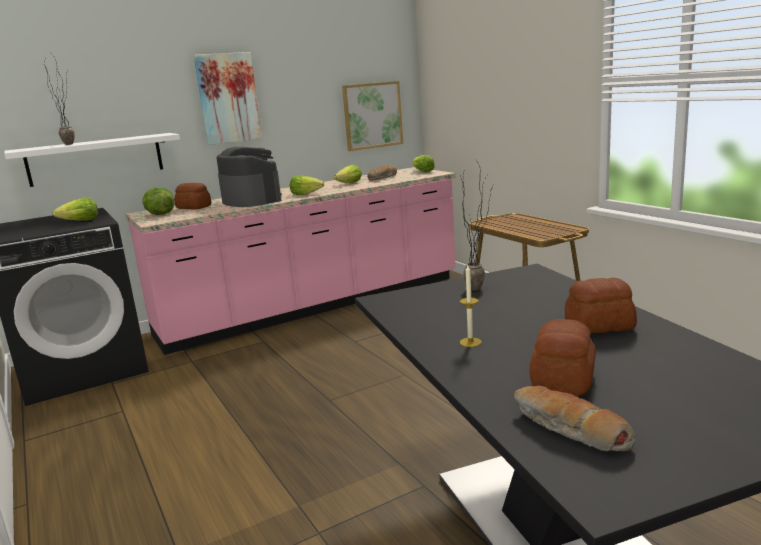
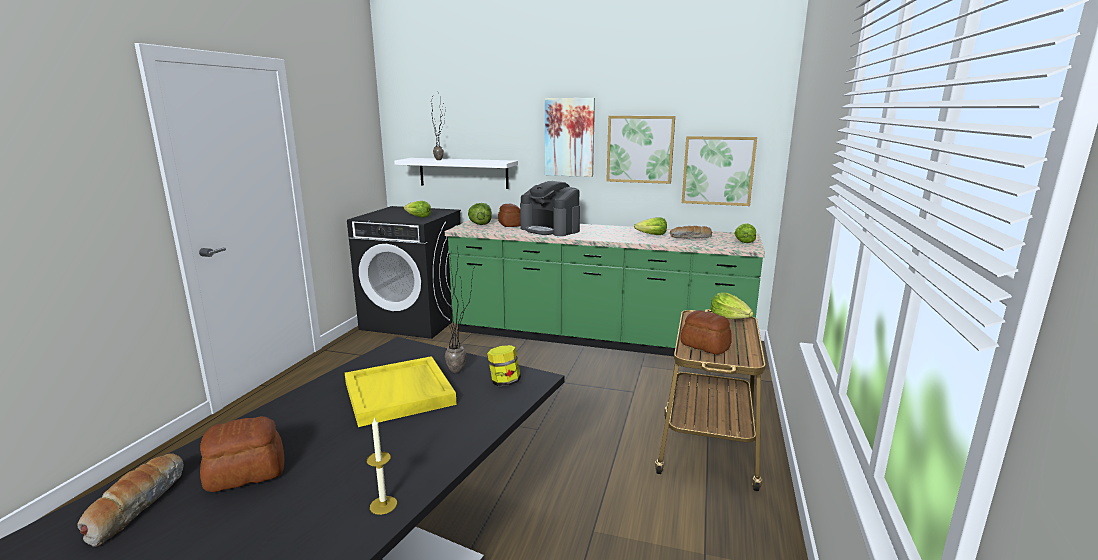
camera: 45 degrees right, 0 degrees up
(251, 200) = (550, 230): coffee machine -> coffee machine turned 120 degrees clockwise
(302, 103) = (640, 149): none -> picture
(306, 194) = (593, 236): lettuce -> lettuce (730, 318)
(314, 306) = (597, 339): pink counter -> green counter
(470, 342) = (319, 409): candle -> candle (383, 505)
(488, 311) = (400, 394): none -> yellow tray
(522, 279) = (504, 382): none -> jar
(598, 326) = (395, 455): bread -> bread (705, 345)

